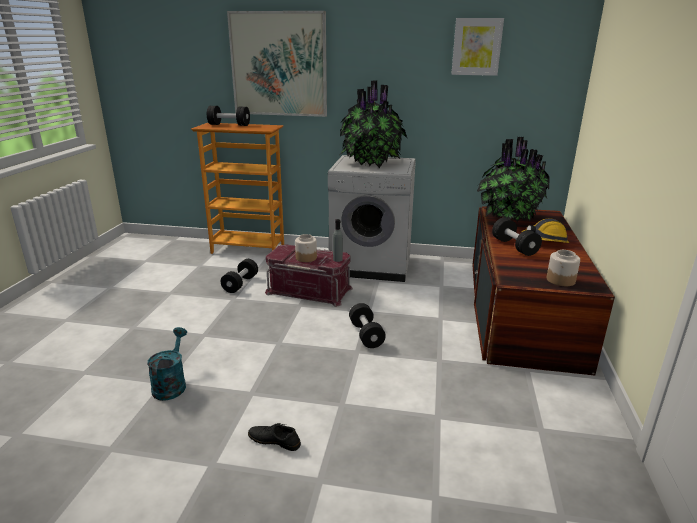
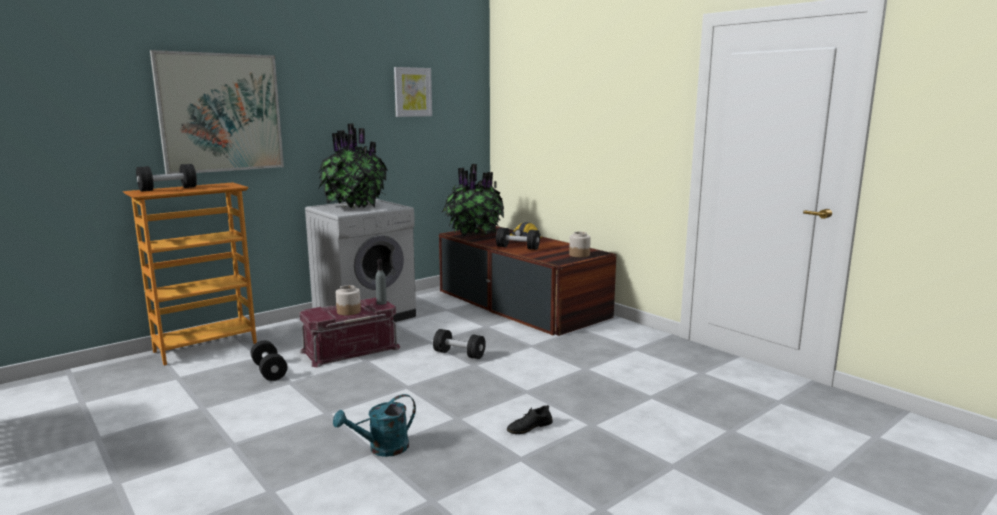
camera: 50 degrees left, 10 degrees down
(171, 384) = (382, 449): turquoise watering can -> turquoise watering can turned 75 degrees counterclockwise

